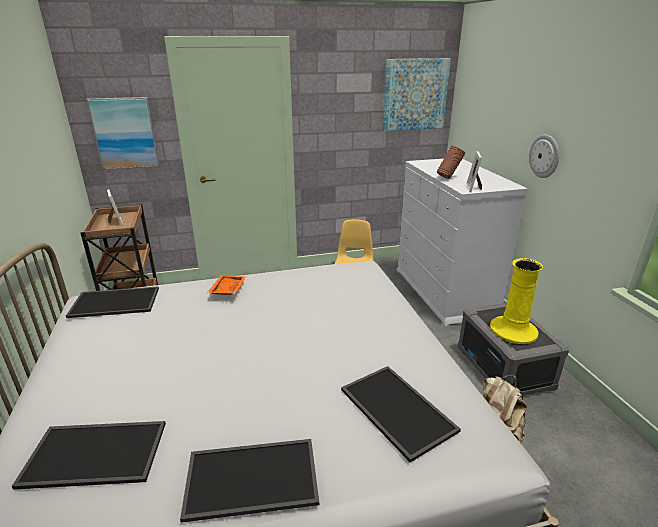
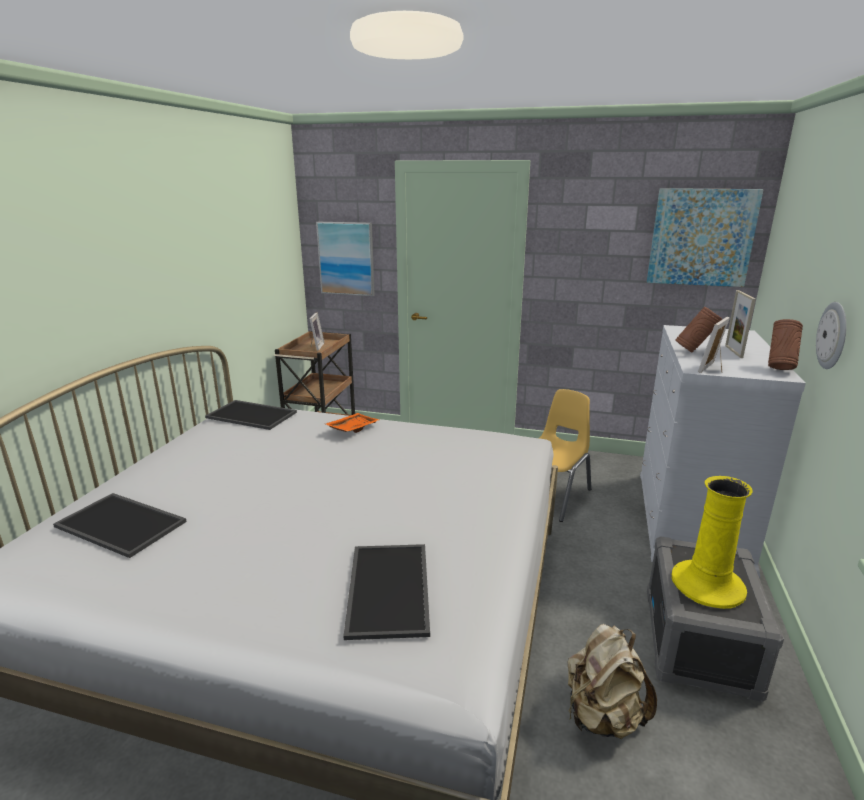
camera: 30 degrees right, 5 degrees down
(250, 480) = (198, 591): tray -> none
(468, 174) = (733, 351): none -> picture frame
(505, 181) = (779, 368): none -> brown vase

